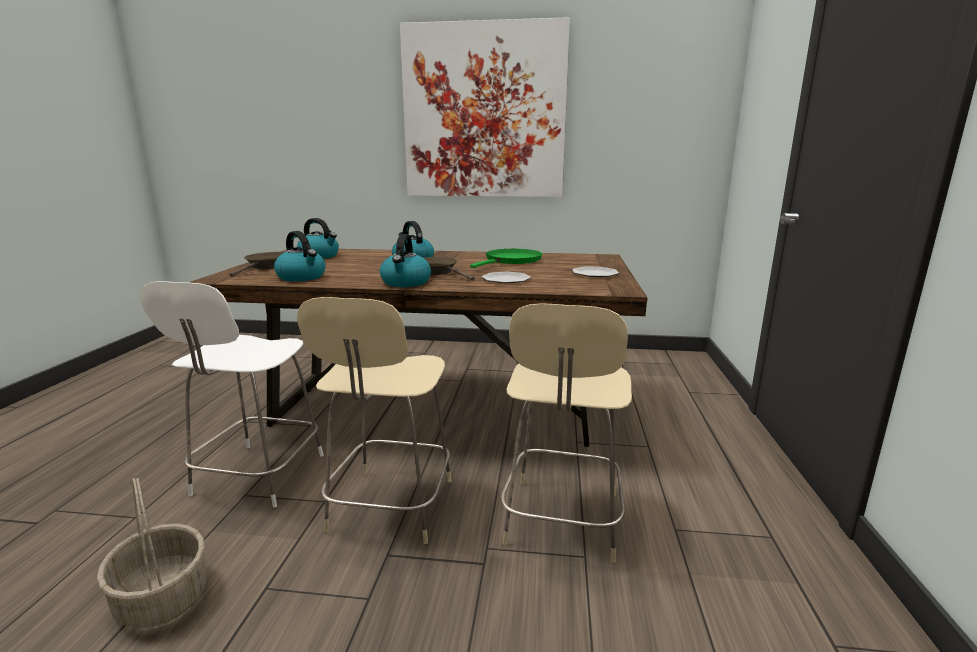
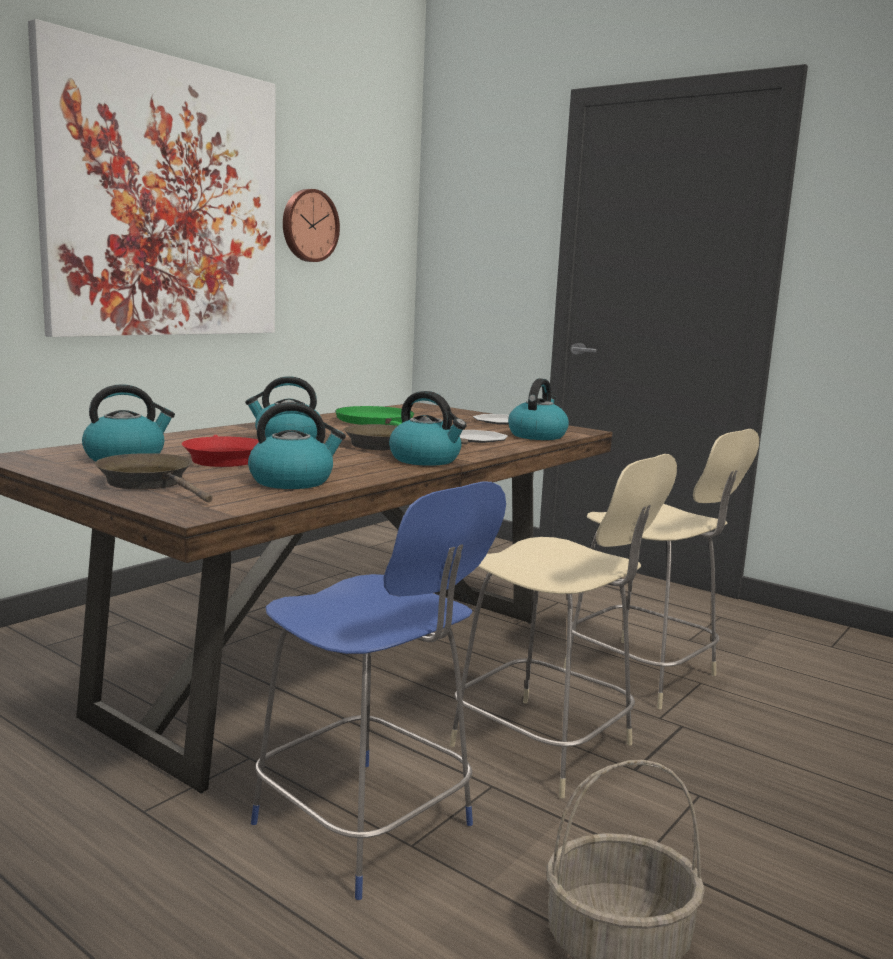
camera: 60 degrees left, 5 degrees down
(257, 477) = (368, 828): white chair -> blue chair
(340, 263) = (222, 459): none -> red frying pan
(560, 286) = (537, 435): none -> kettle
(605, 118) = (308, 225): none -> wall clock

